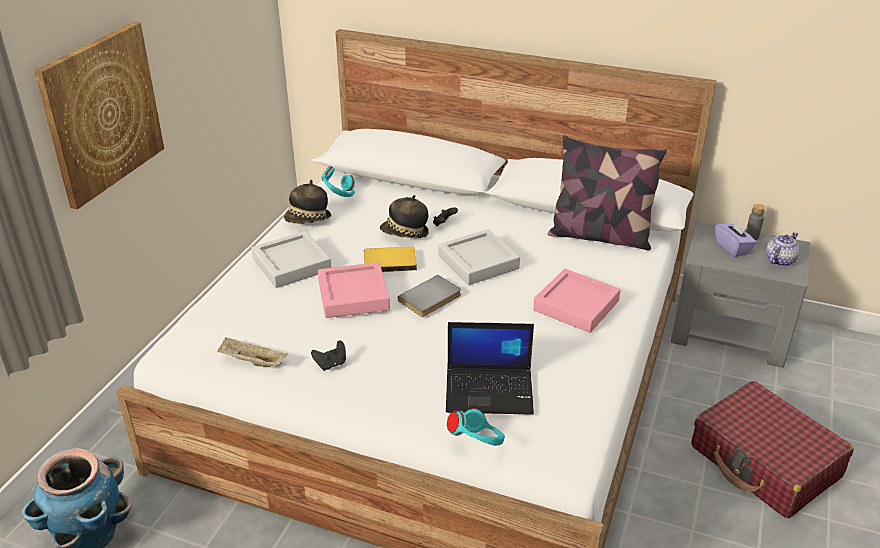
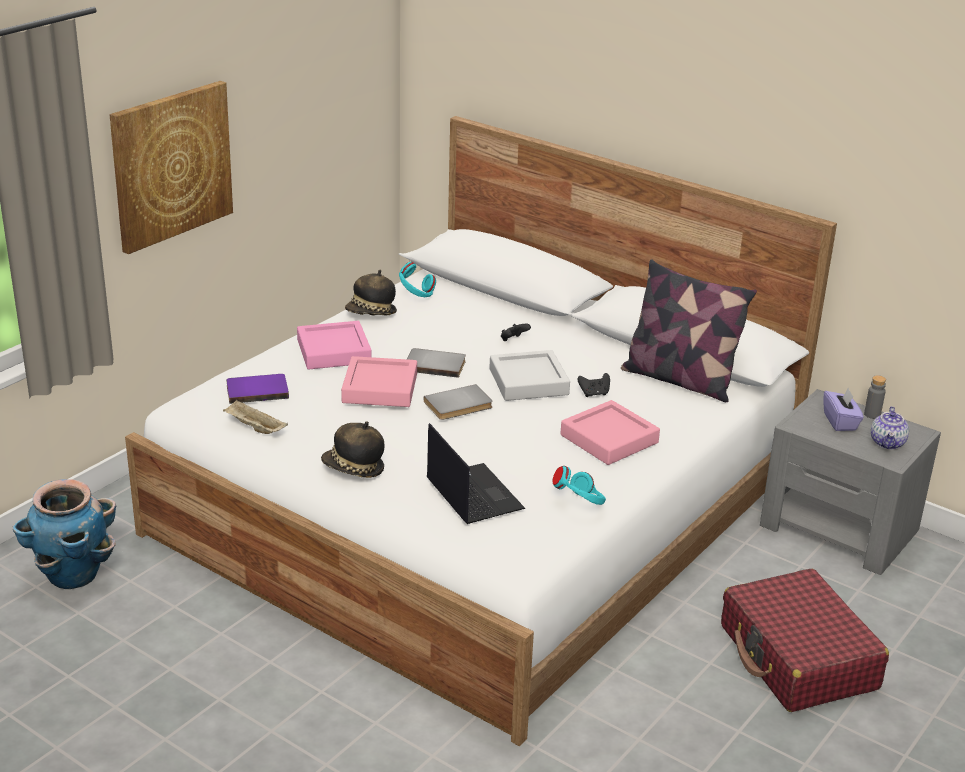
camera: 15 degrees right, 5 degrees down
(239, 321) = (257, 390): none -> purple book
(292, 264) = (334, 351): grey tray -> pink tray
(331, 364) = (329, 444): black game controller -> black game controller (594, 394)
(389, 261) = (435, 364): yellow book -> grey book
(405, 234) = (466, 343): hat -> hat (353, 469)
(477, 443) = (434, 533): turquoise headphones -> turquoise headphones (580, 504)
(490, 391) = (472, 494): laptop -> laptop turned 135 degrees counterclockwise
(779, 260) = (888, 443): teapot -> teapot turned 135 degrees clockwise

